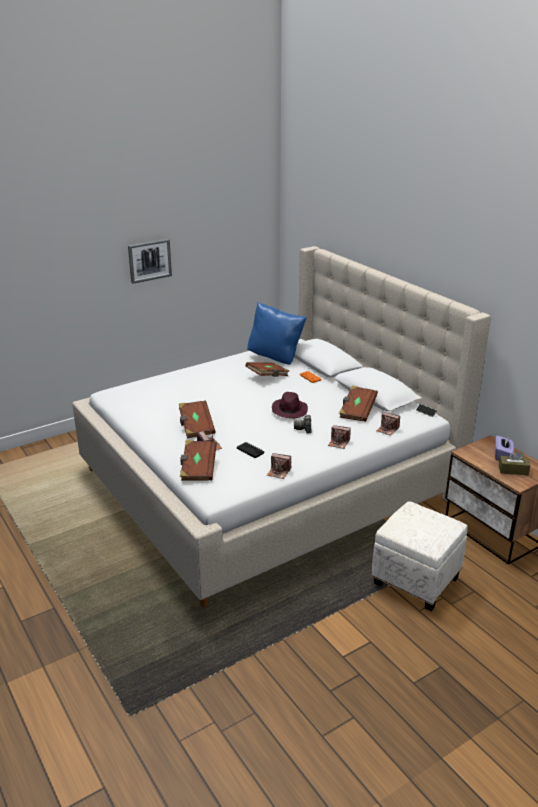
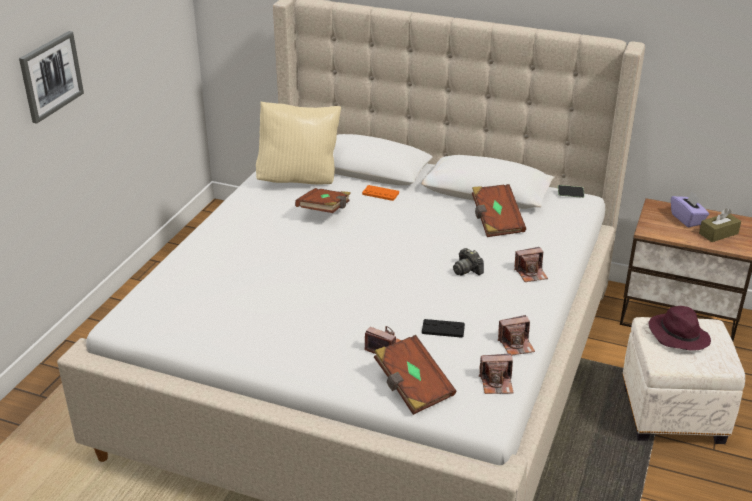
camera: 35 degrees left, 5 degrees up
(196, 427) = (327, 324): brown book -> none
(275, 358) = (299, 180): blue pillow -> beige pillow
(289, 411) = (416, 251): purple hat -> purple hat (677, 335)
(387, 430) = (559, 233): camera -> camera (496, 383)

